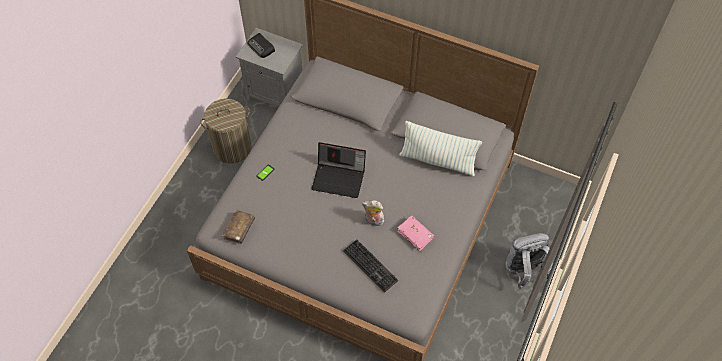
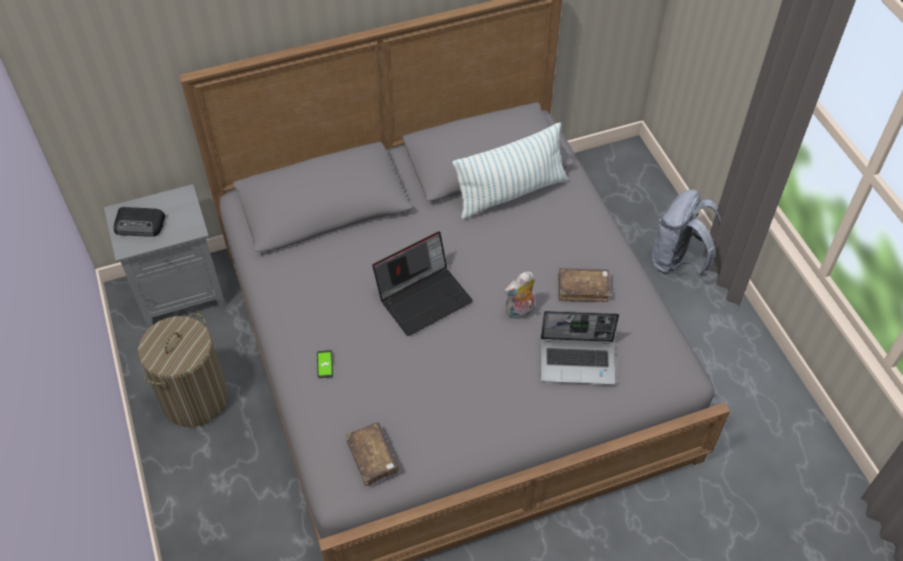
camera: 45 degrees left, 5 degrees down
(372, 266) = (578, 361): keyboard -> laptop
(415, 235) = (583, 289): pink book -> brown book

